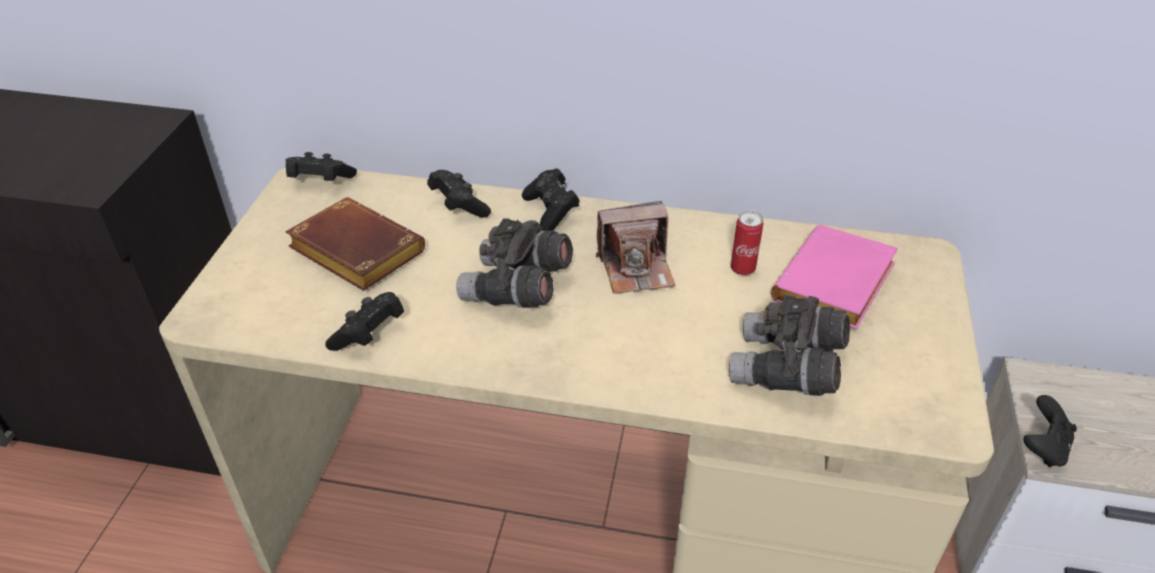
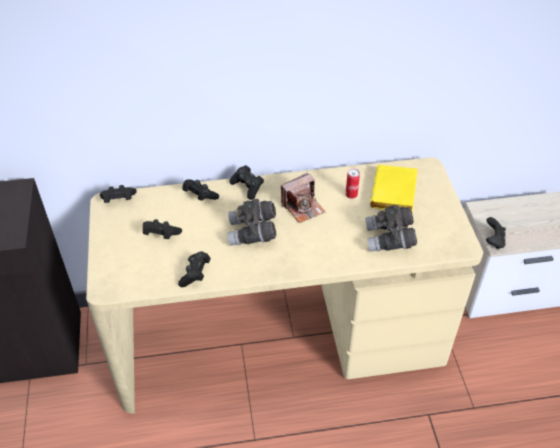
camera: 20 degrees left, 5 degrees up
(352, 252) = (161, 235): brown book -> black game controller
(835, 288) = (395, 194): pink book -> yellow book

